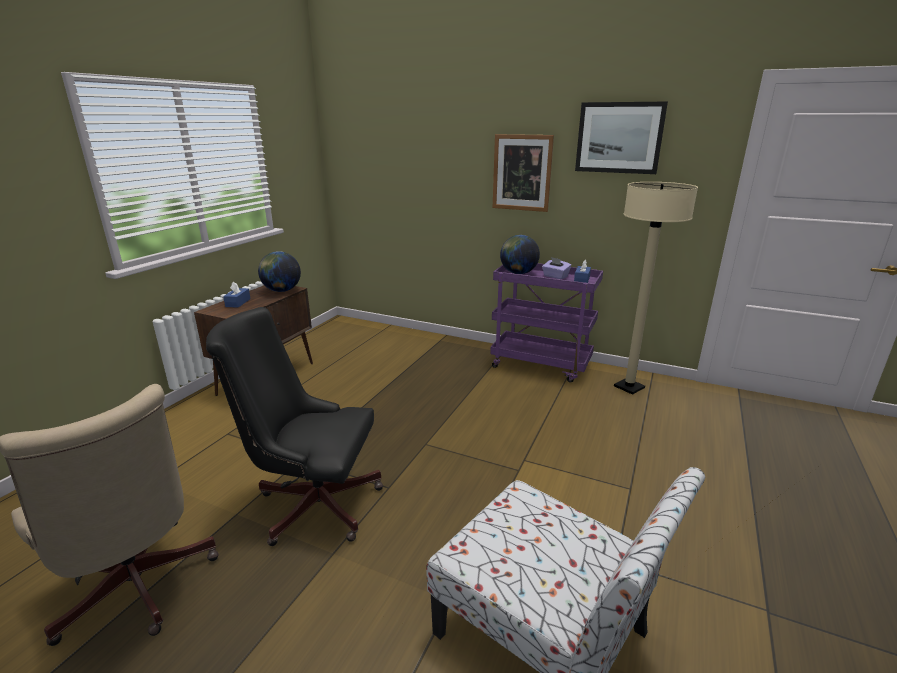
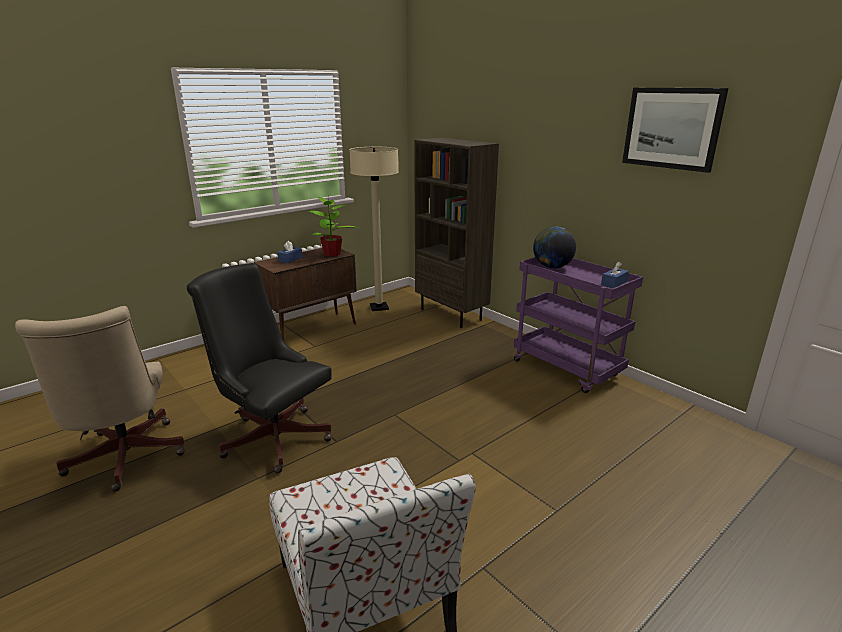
camera: 25 degrees right, 0 degrees up
(281, 290) = (332, 254): globe -> potted plant
(403, 336) = (451, 314): none -> brown bookcase
(522, 173) = (572, 161): picture -> none
(555, 276) = (588, 276): purple tissue box -> none
(629, 387) = (649, 413): beige floor lamp -> beige floor lamp (379, 307)

